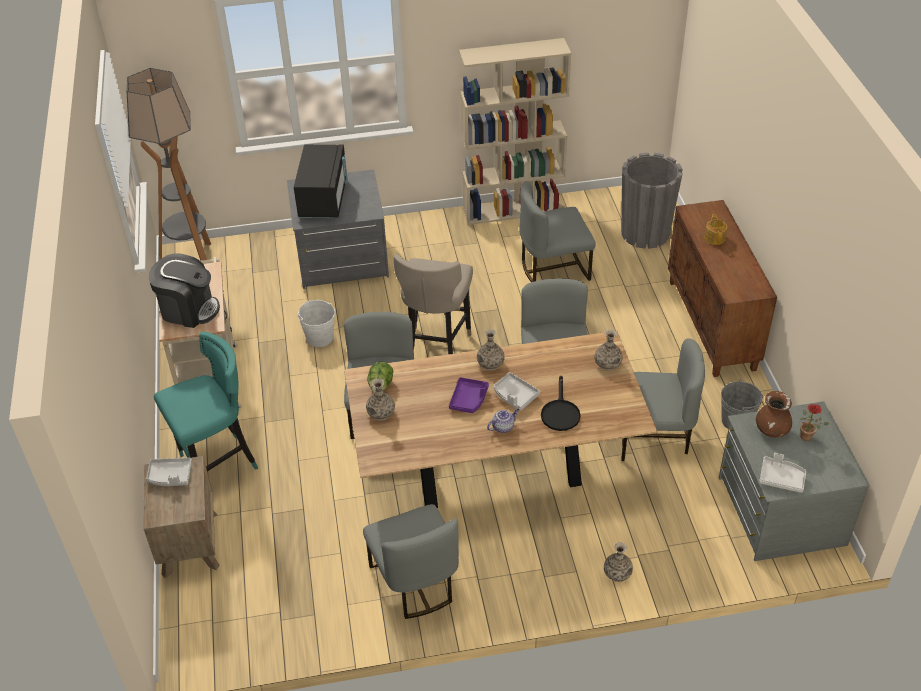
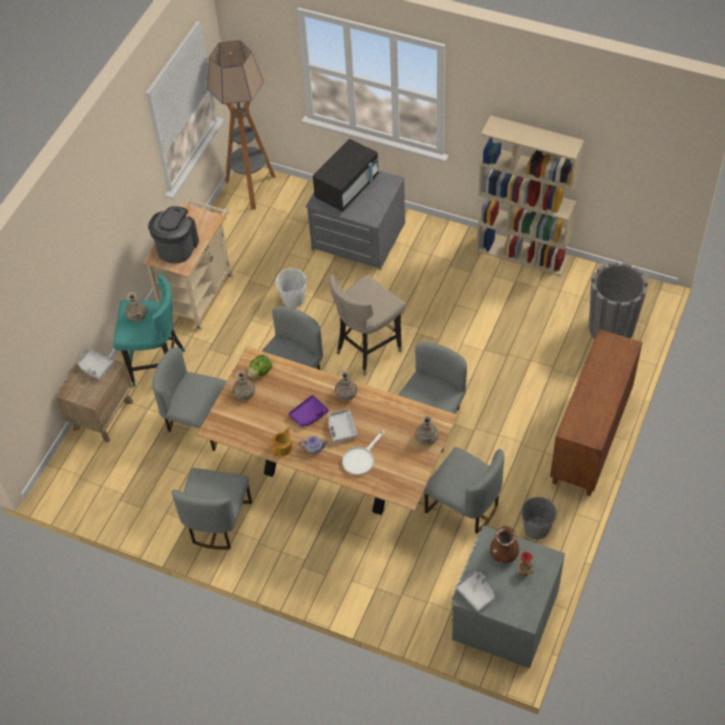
camera: 35 degrees right, 10 degrees up
(188, 309) = (177, 246): coffee machine -> coffee machine turned 120 degrees counterclockwise
(554, 267) = (511, 324): grey chair -> grey chair (199, 422)
(560, 413) = (361, 458): black frying pan -> white frying pan
(617, 573) = (351, 592): vase -> vase (137, 316)
(715, 238) = (602, 373): teapot -> teapot (283, 447)

